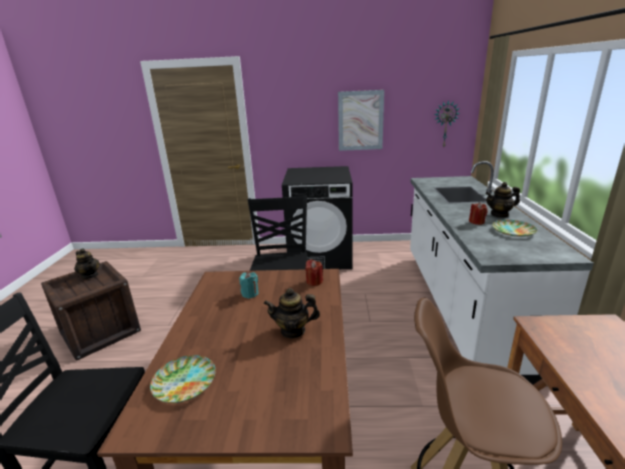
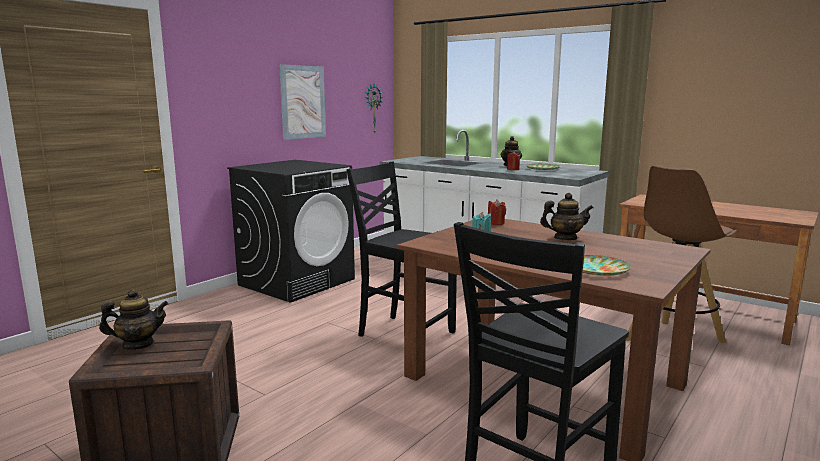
camera: 55 degrees left, 10 degrees down
(293, 330) = (565, 238): teapot -> teapot turned 120 degrees counterclockwise

